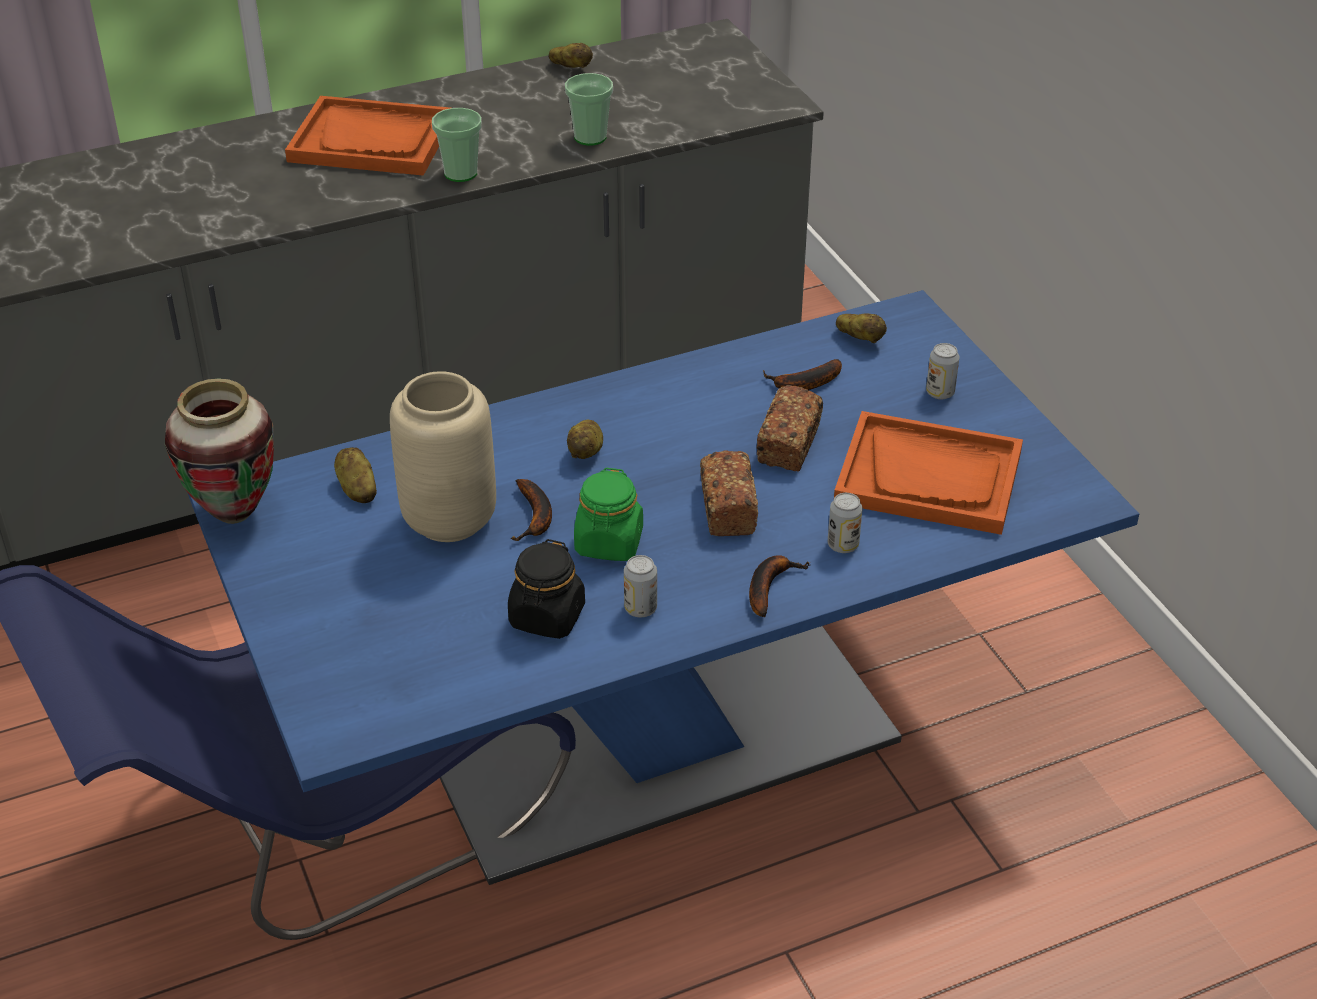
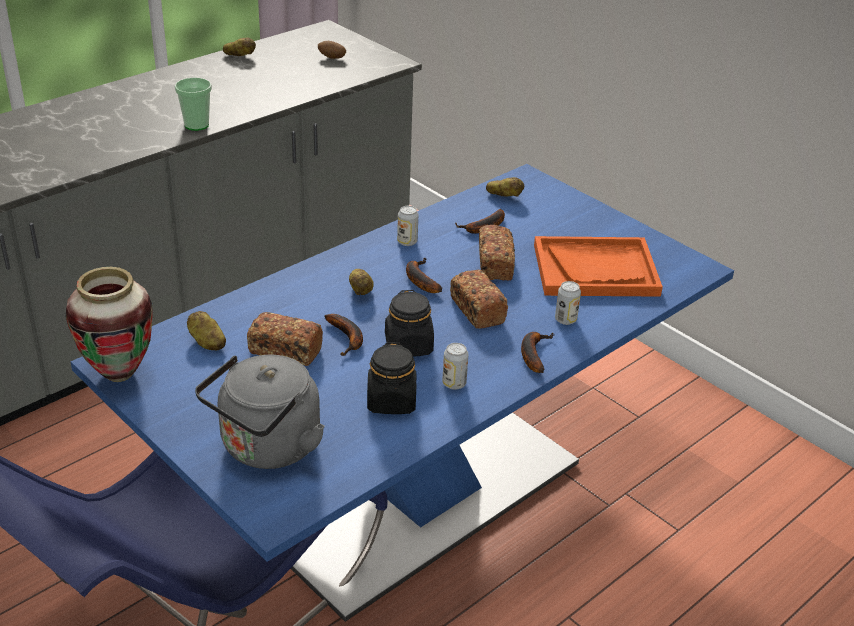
camera: 20 degrees left, 5 degrees down
(363, 648) = (267, 448): none -> grey kettle
(372, 140) = (120, 113): orange tray -> none
(447, 520) = (285, 351): beige vase -> bread
(590, 137) = (276, 94): cup -> none
(609, 543) = (409, 345): green jar -> black jar
(672, 448) = (419, 280): none -> banana
(697, 86) = (331, 58): none -> potato
(940, 393) = (573, 220): can -> can (407, 242)

